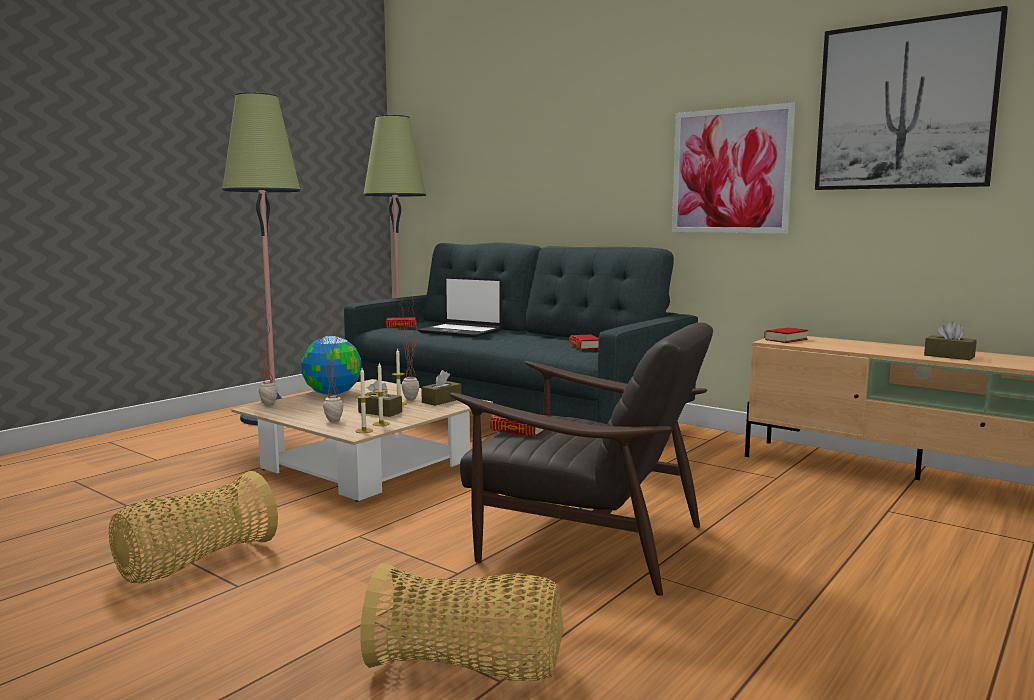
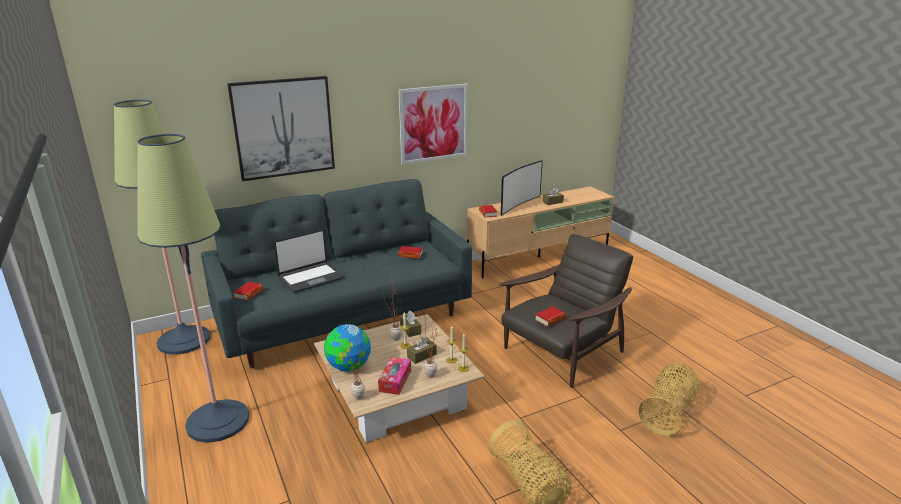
camera: 65 degrees left, 15 degrees up
(313, 411) = (395, 381): none -> tissue box
(872, 345) = (518, 205): none -> television
(904, 106) = (514, 85): picture -> picture (283, 128)

